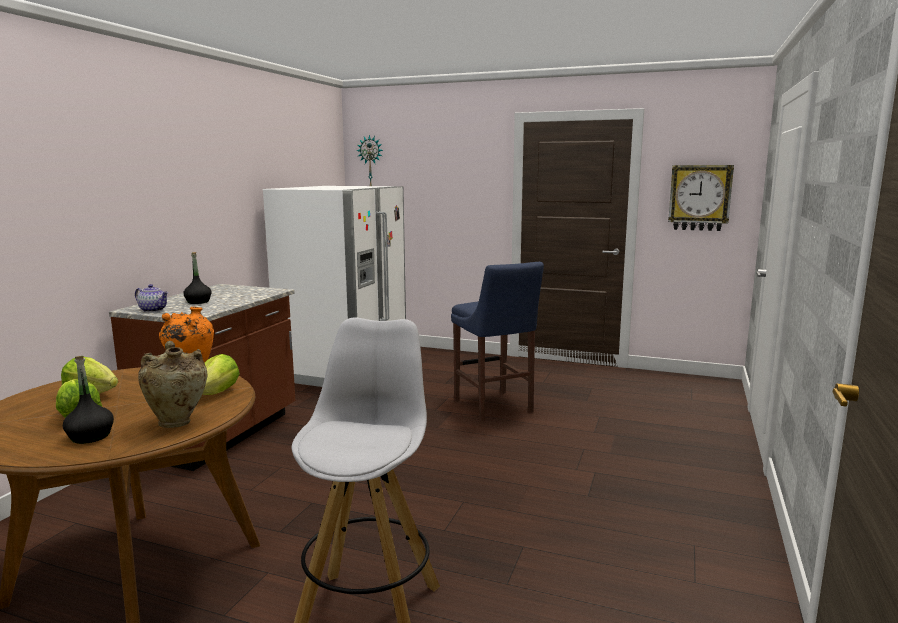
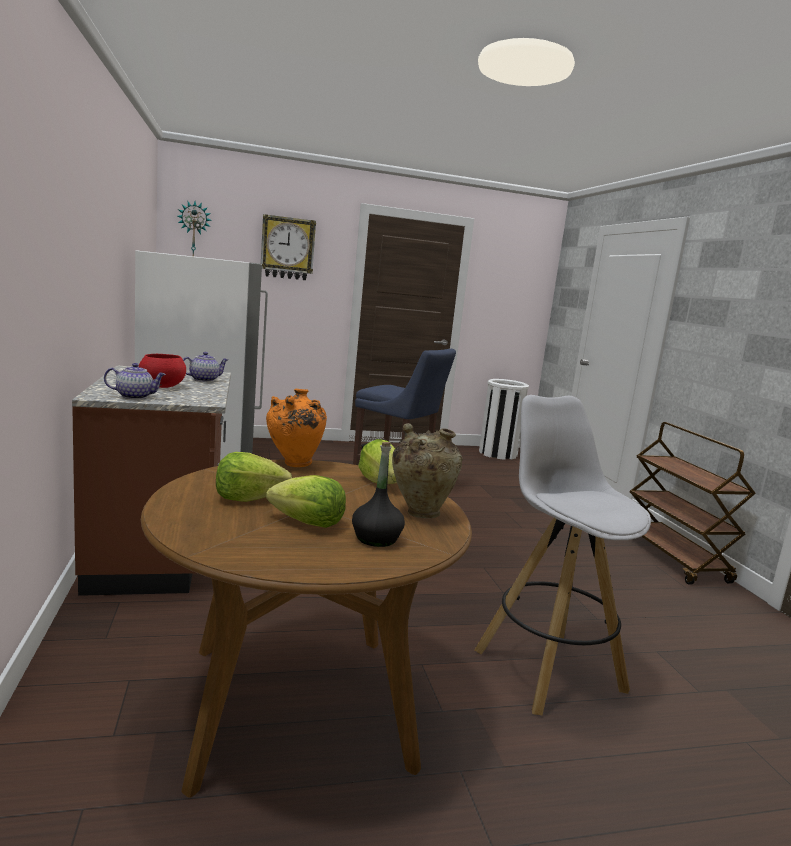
camera: 35 degrees left, 0 degrees up
(198, 302) = (162, 386): black bottle -> red bowl
(249, 296) = (204, 380): none -> teapot
(682, 383) = (498, 454): none -> white trash can
(699, 197) = (510, 300): wall clock -> wall clock (287, 248)
(738, 544) = (673, 558): none -> brown cart

